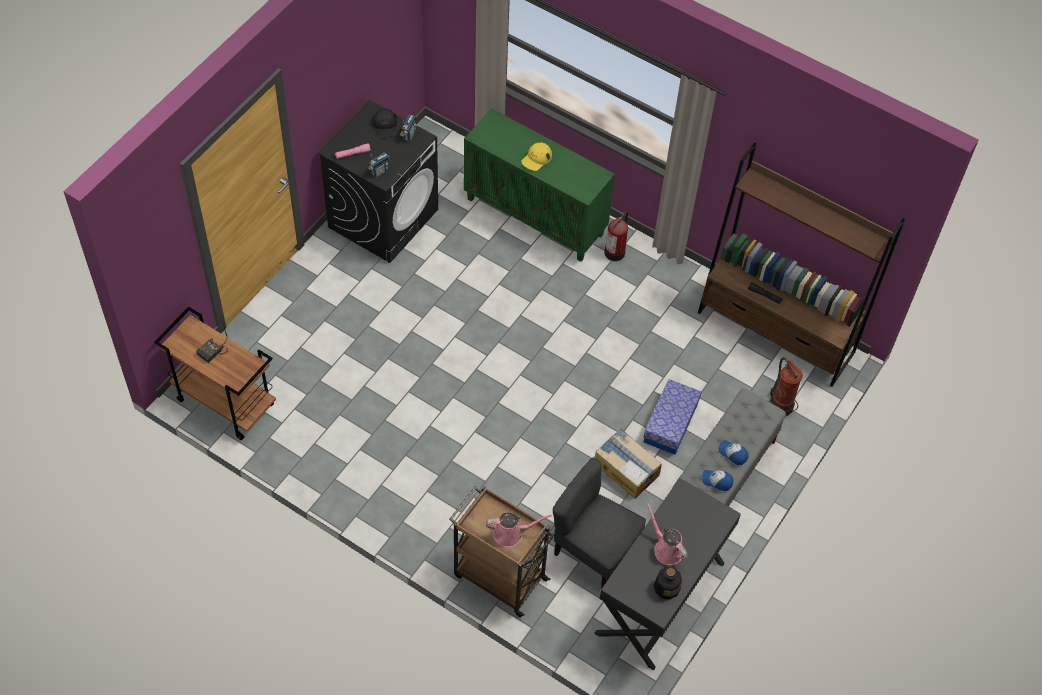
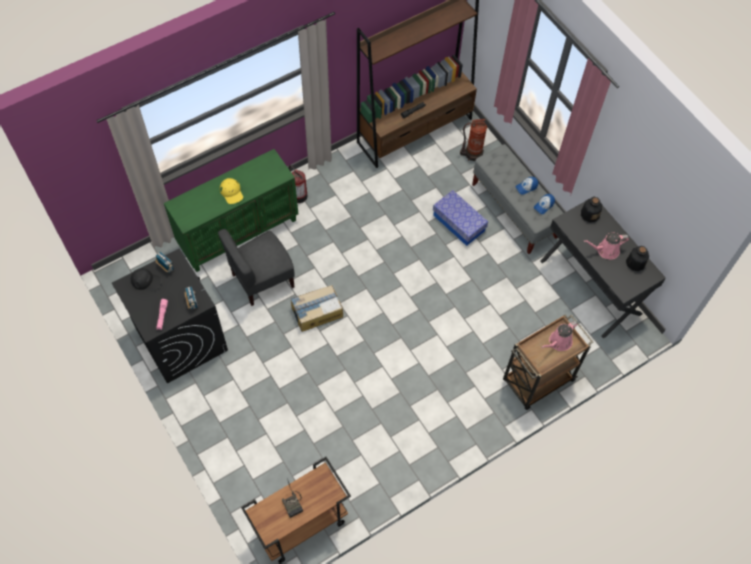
camera: 65 degrees left, 5 degrees up
(511, 533) = (558, 342): pink watering can -> pink watering can turned 150 degrees counterclockwise
(595, 550) = (540, 311): grey chair -> grey chair (262, 280)
(626, 468) = (483, 265): cardboard box -> cardboard box (316, 312)
(710, 516) = (589, 214): none -> bottle

